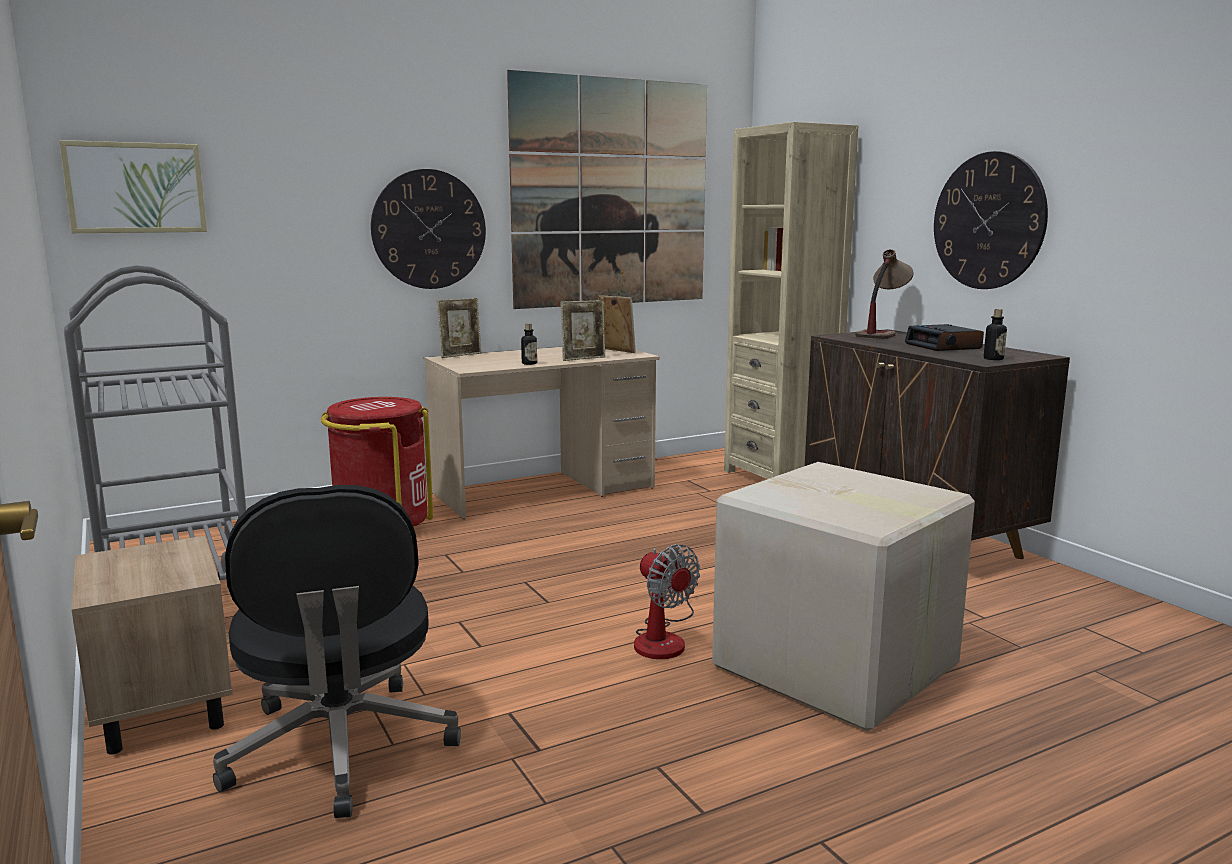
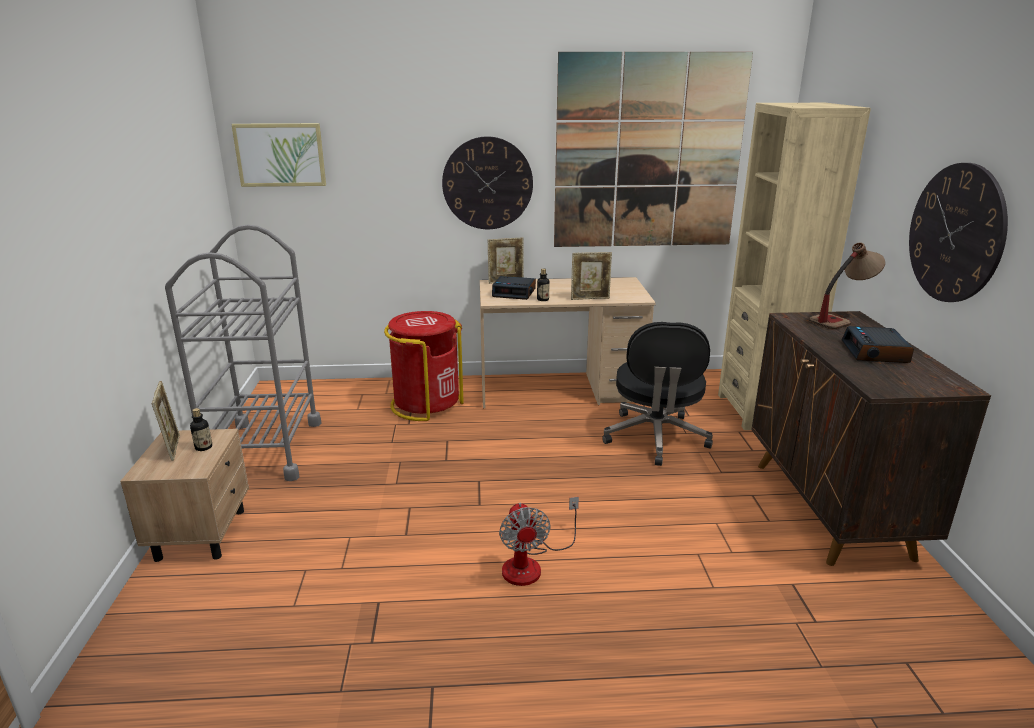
camera: 25 degrees right, 10 degrees up
(340, 749) = (264, 599): black office chair -> black office chair (655, 438)
(486, 362) = (514, 293): none -> alarm clock
(616, 351) = (627, 290): picture frame -> picture frame (173, 448)
(836, 668) = (637, 636): cardboard box -> none
(993, 359) = (897, 385): bottle -> bottle (203, 447)

